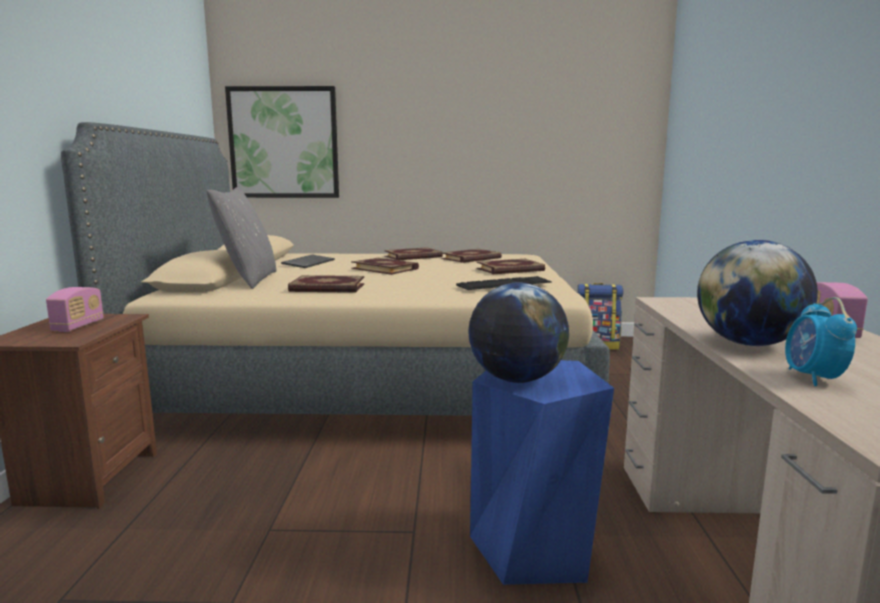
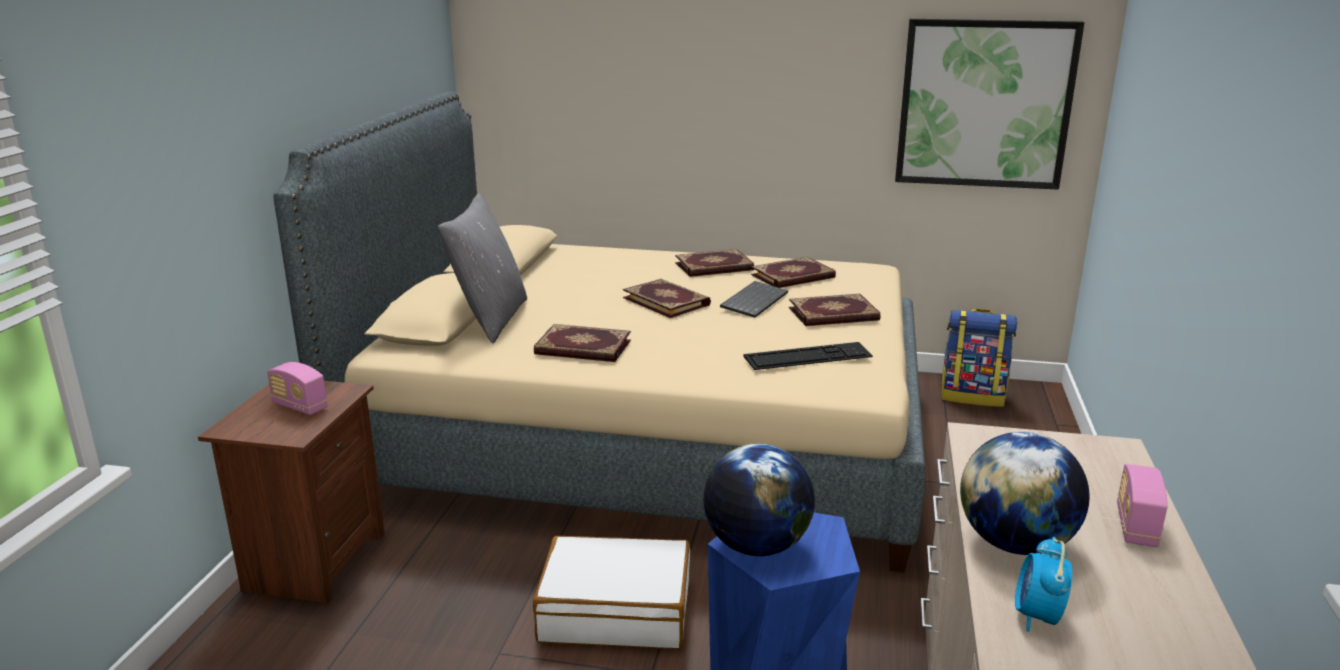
camera: 10 degrees right, 10 degrees up
(78, 326) = (300, 406): radio -> radio turned 105 degrees clockwise
(284, 143) = (547, 87): picture -> picture (984, 104)
(308, 263) = (571, 276): keyboard -> keyboard (753, 301)
(371, 488) = (616, 610): none -> white suitcase

